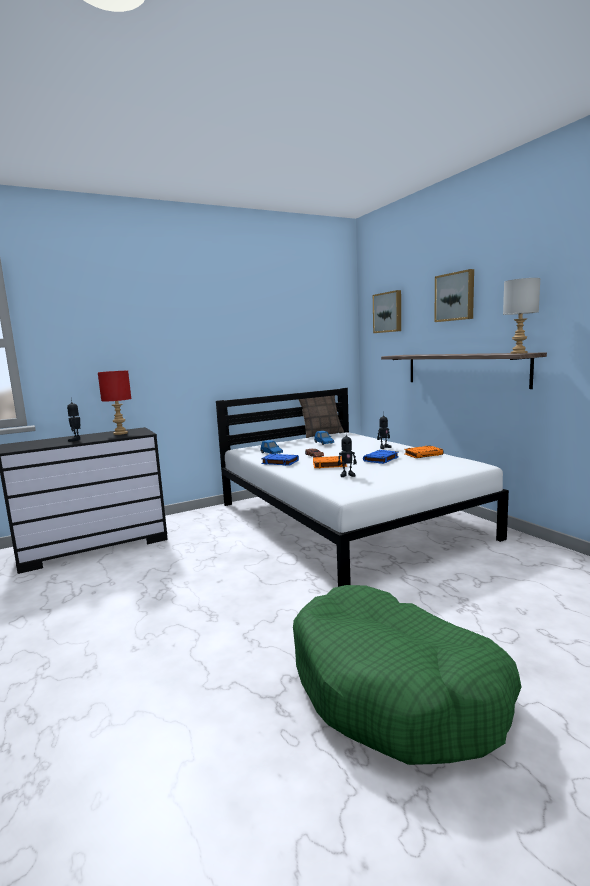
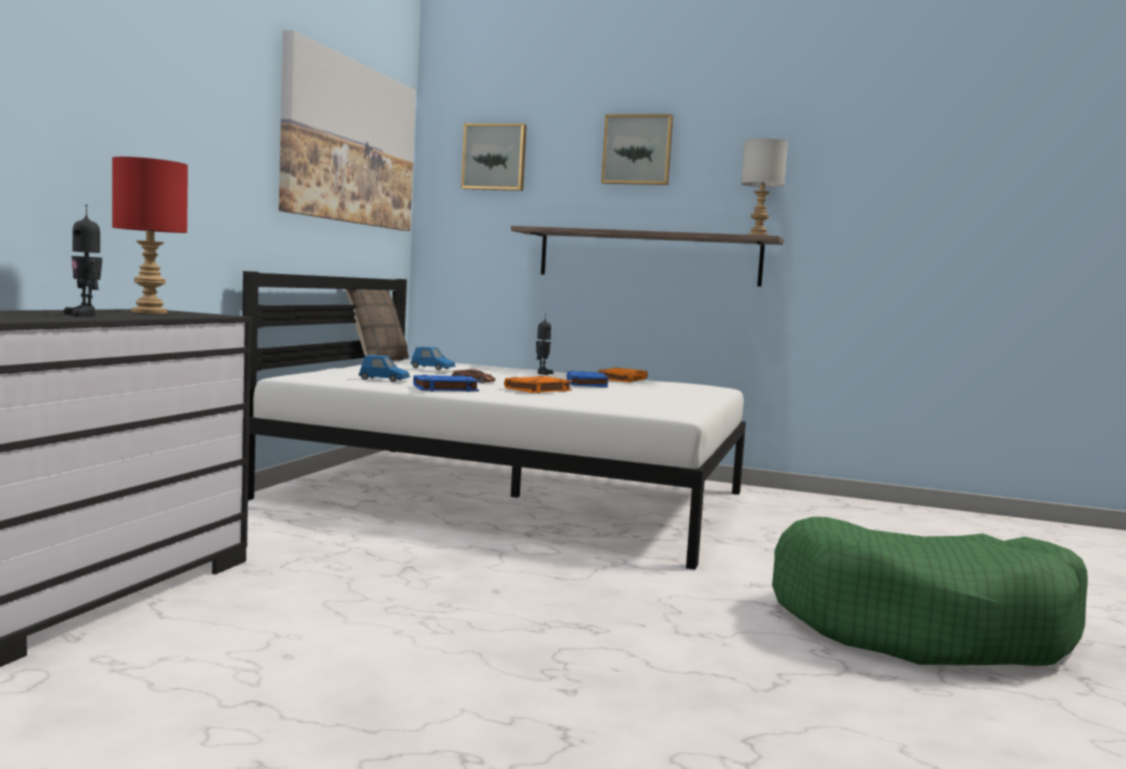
camera: 45 degrees left, 5 degrees down
(296, 322) = (350, 143): none -> picture
(347, 475) = (606, 398): toy robot -> none

